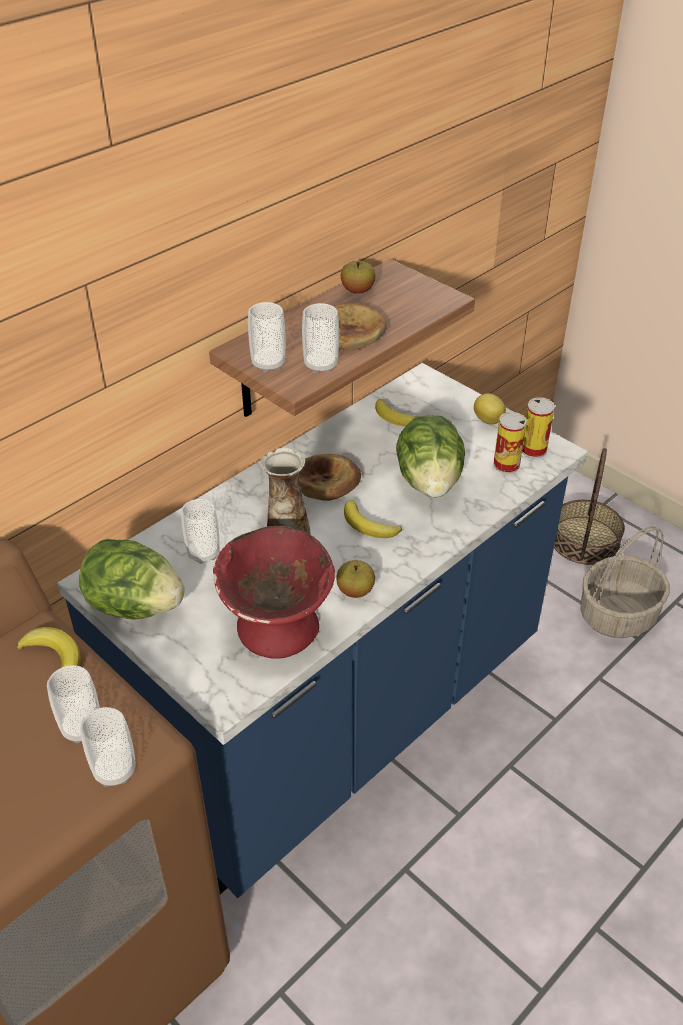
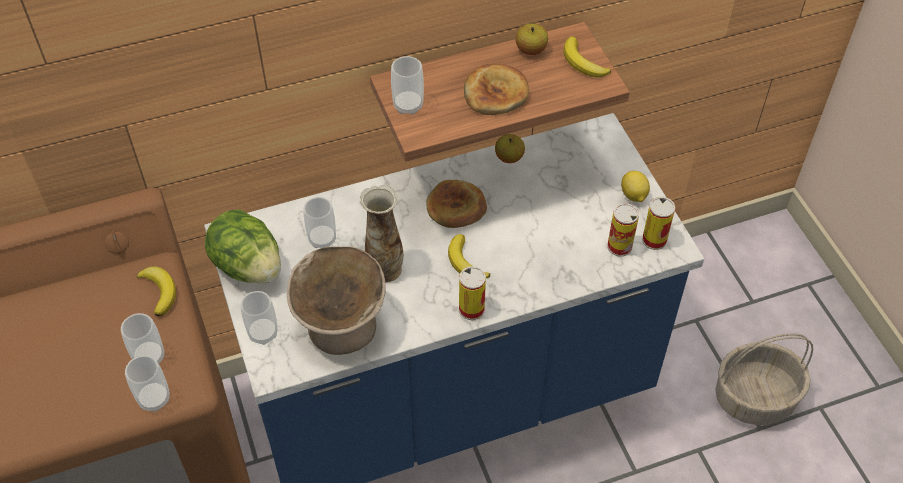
camera: 25 degrees right, 10 degrees up
(278, 627) = (342, 326): red bowl -> beige bowl
(321, 365) = (449, 121): cup -> cup (263, 333)
(355, 591) = (419, 318): apple -> apple (509, 157)
(399, 419) = (555, 166): banana -> banana (582, 62)
(403, 564) = (471, 309): none -> can
(429, 482) = (541, 239): lettuce -> none
(584, 540) = (769, 312): basket -> none

